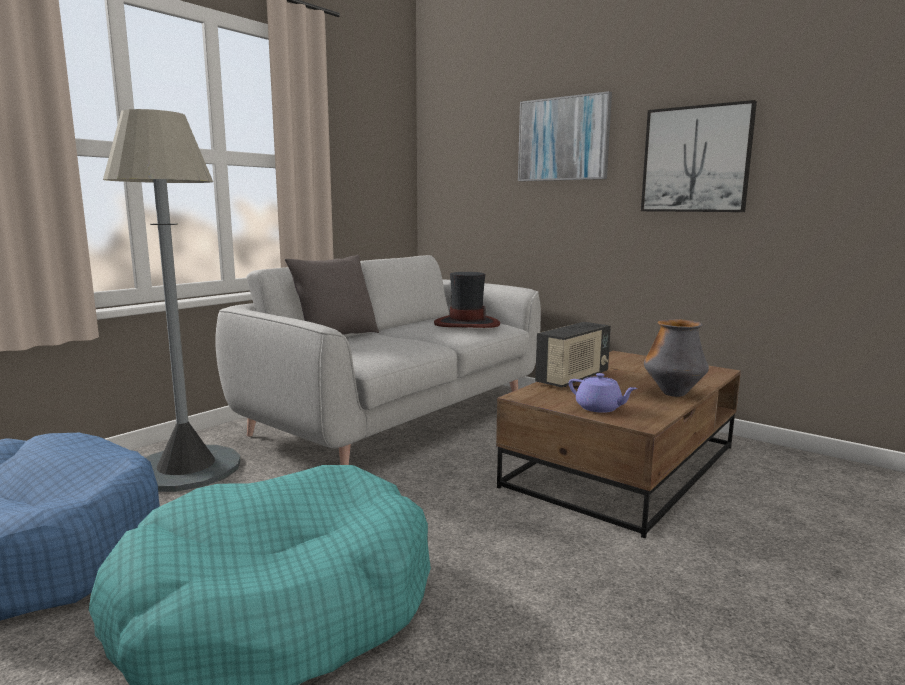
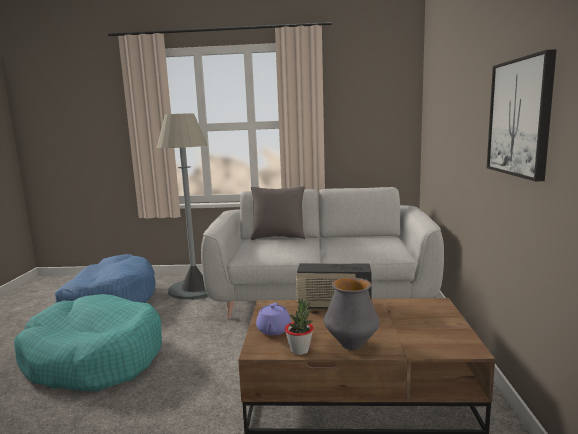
camera: 55 degrees right, 0 degrees up
(466, 323) = (372, 245): hat -> none
(563, 139) = (465, 94): picture -> none
(662, 410) = (299, 350): none -> potted plant

